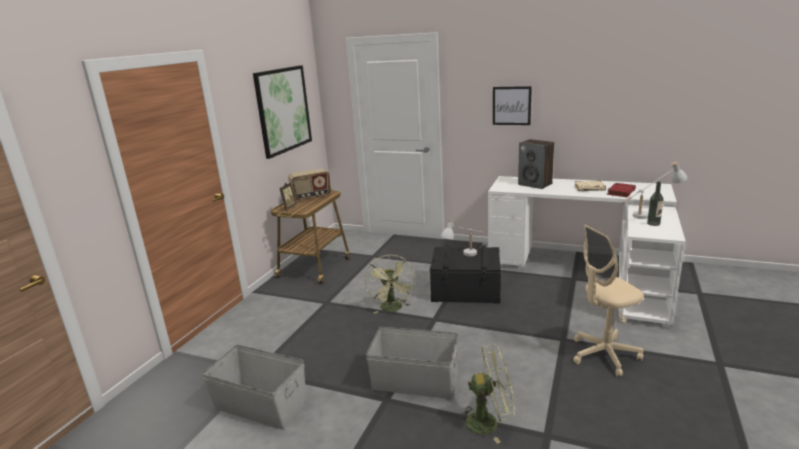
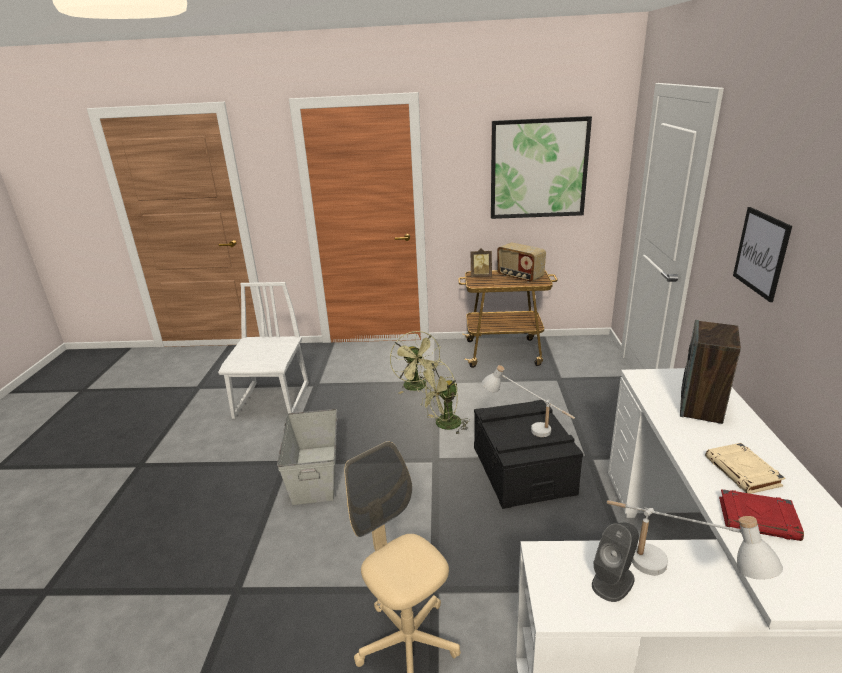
camera: 70 degrees right, 5 degrees up
(261, 405) = (273, 401): grey storage box -> white chair
(489, 422) = (257, 539): green fan -> green fan (417, 387)
(653, 223) = (613, 581): bottle -> grey speaker

